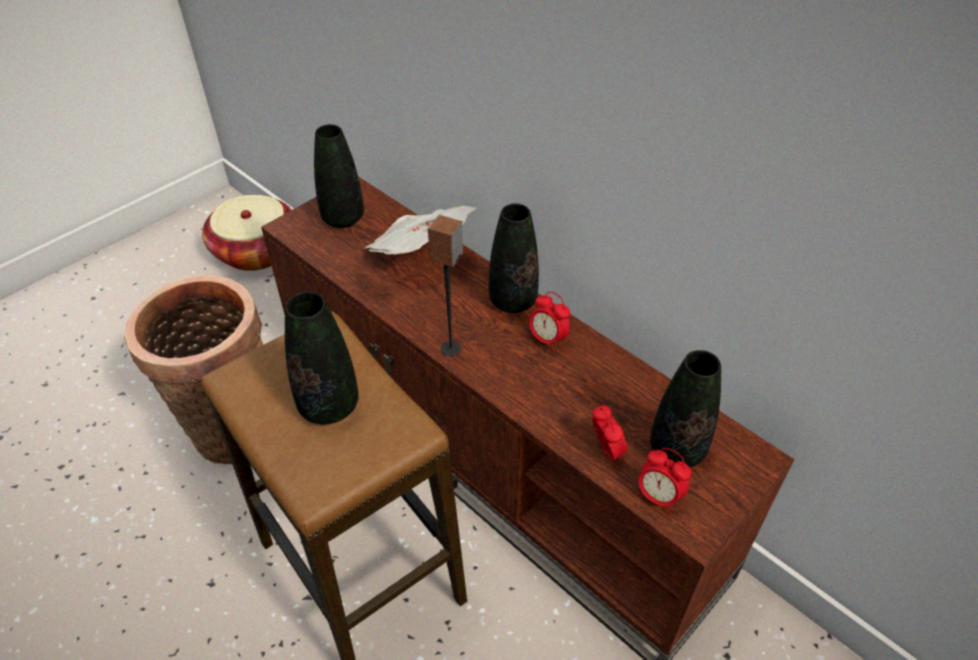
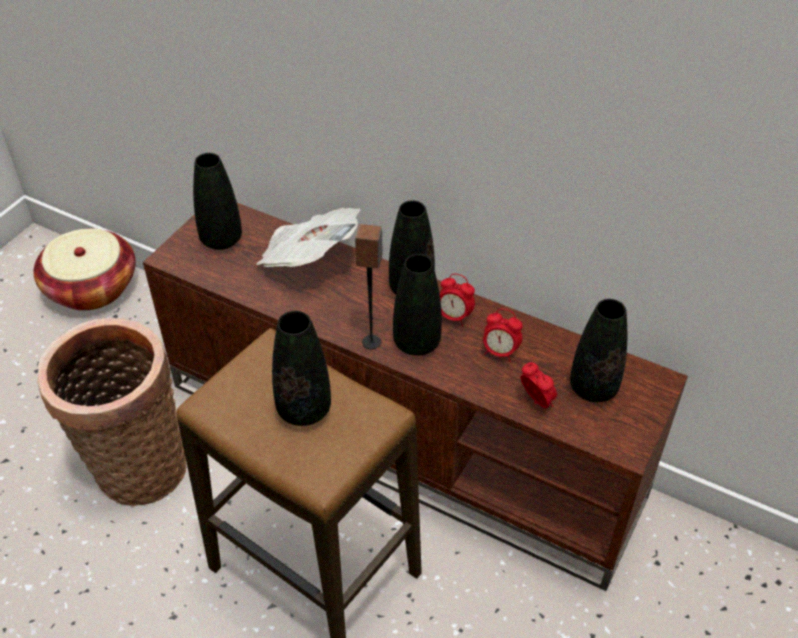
camera: 15 degrees left, 0 degrees up
(497, 359) = (416, 343): none -> black vase
(658, 496) = (589, 429): alarm clock -> alarm clock (500, 352)

